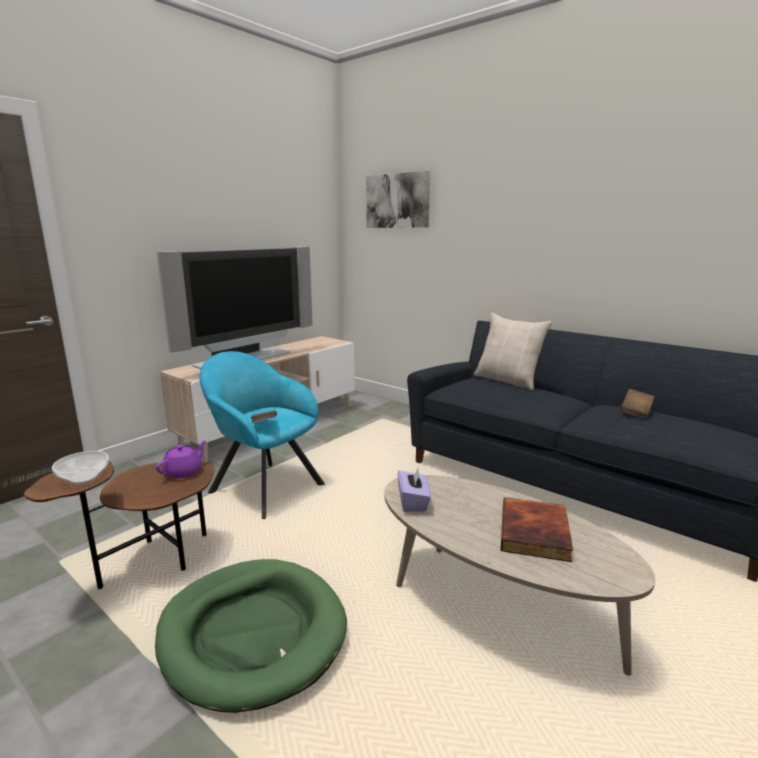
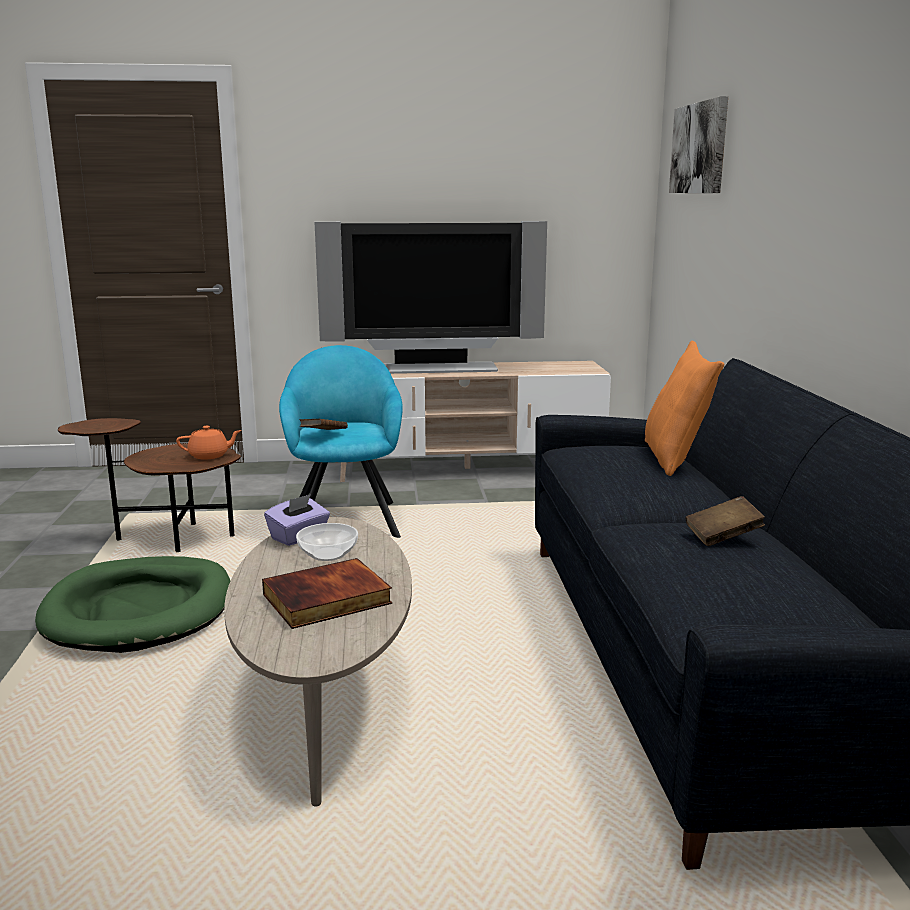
camera: 45 degrees right, 0 degrees up
(82, 477) = (104, 426): bowl -> bowl (327, 554)
(184, 472) = (209, 456): purple teapot -> orange teapot
(508, 380) = (676, 458): beige pillow -> orange pillow

